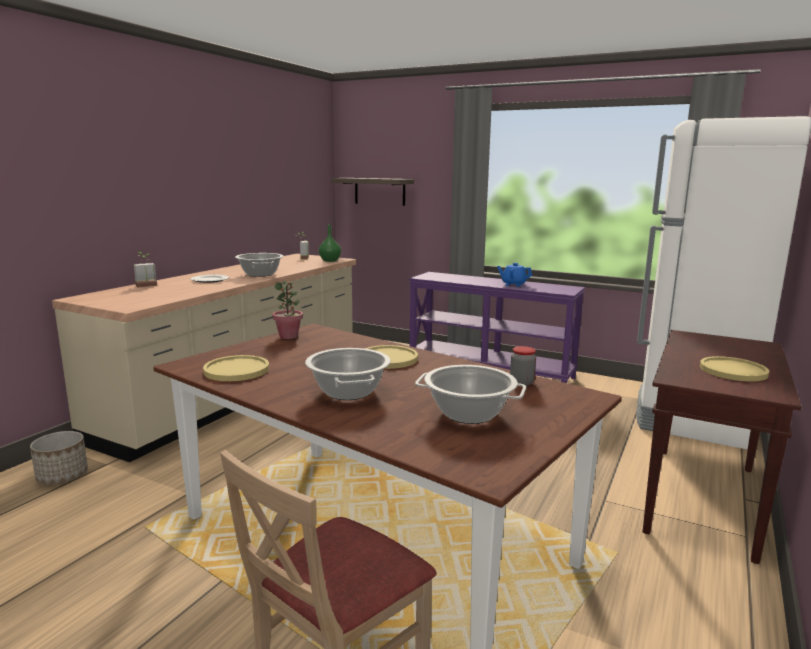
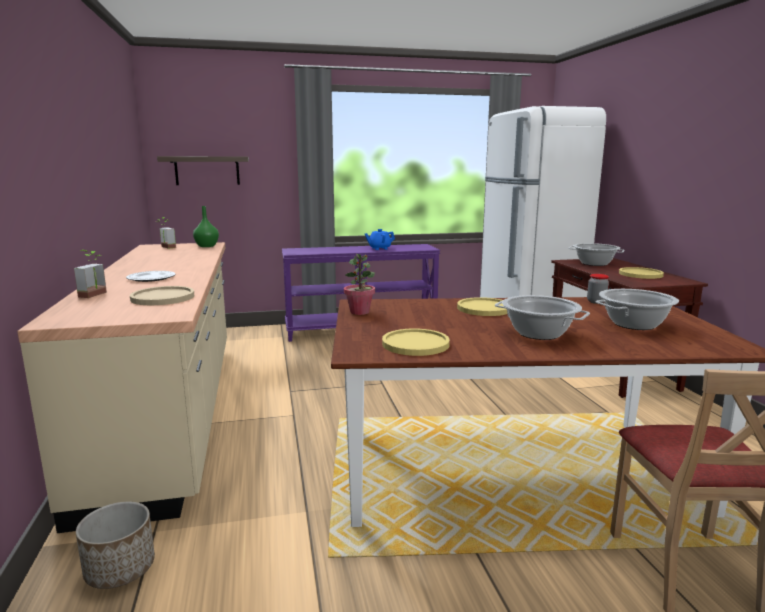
camera: 40 degrees left, 0 degrees up
(167, 295) = (163, 297): none -> beige plate
(260, 274) = (186, 265): cooking pot -> cooking pot (594, 264)

